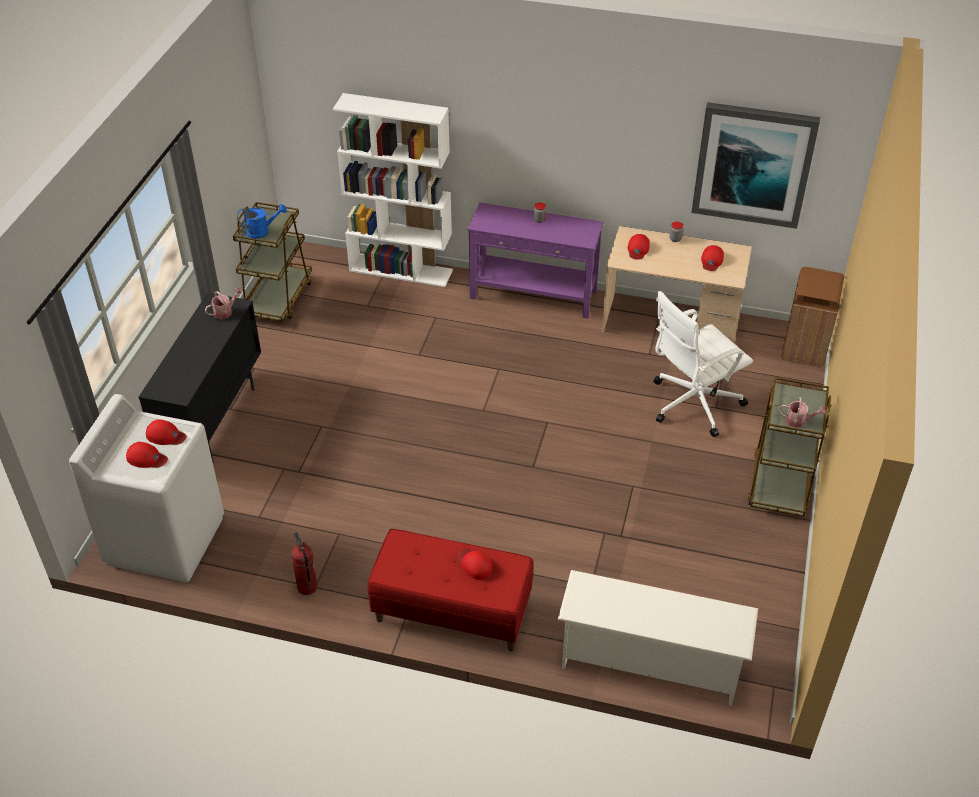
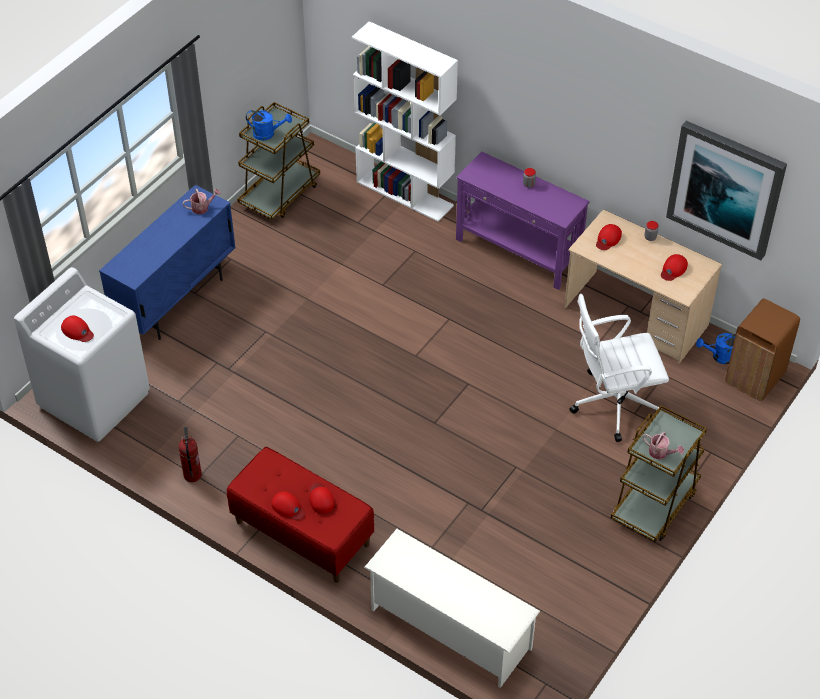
camera: 20 degrees right, 5 degrees up
(165, 435) = (100, 315): red cap -> red cap (288, 507)
(214, 421) = (176, 301): black cabinet -> blue cabinet
(763, 339) = (719, 357): none -> blue watering can

